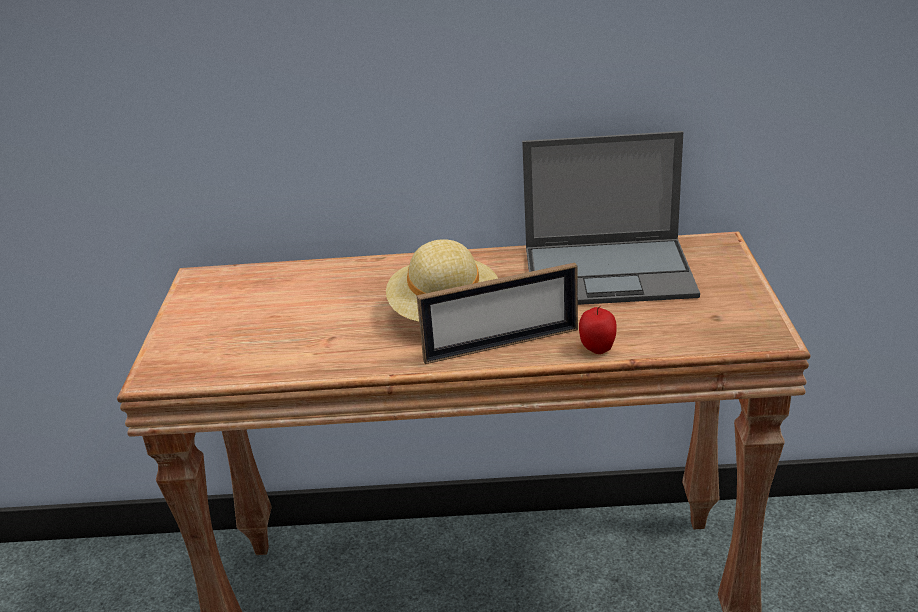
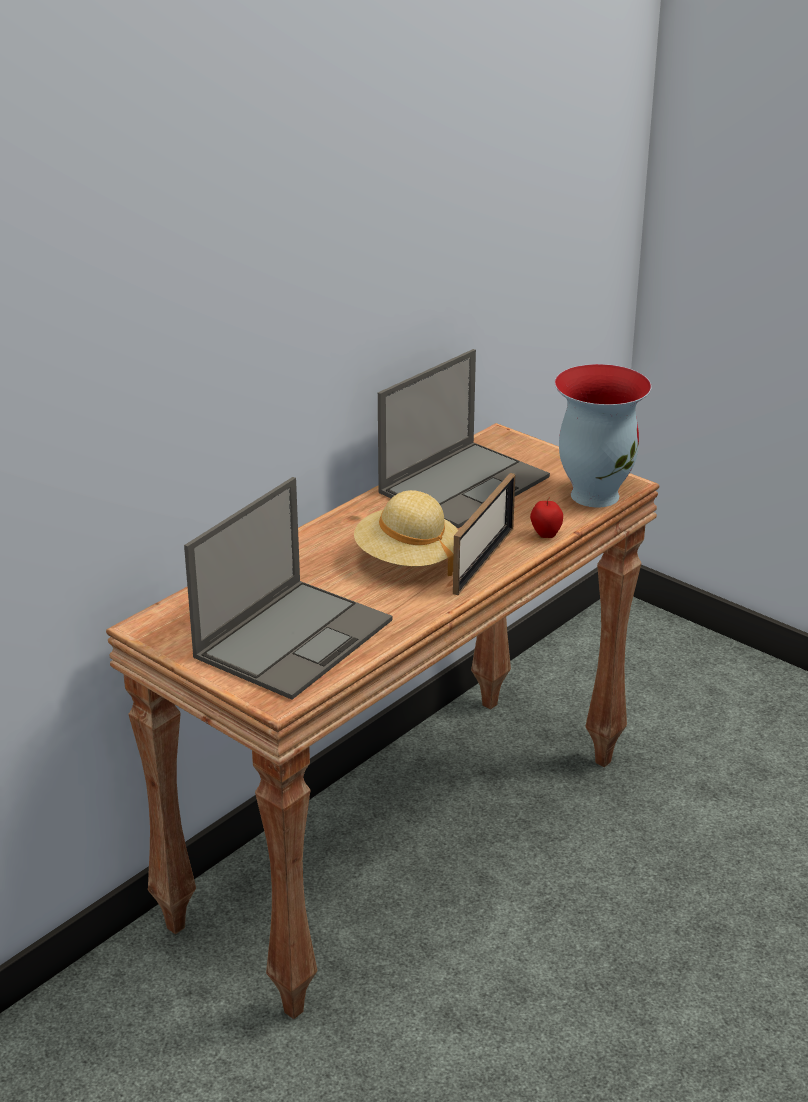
camera: 50 degrees left, 0 degrees up
(256, 334) = (295, 637): none -> laptop
(715, 333) = (594, 494): none -> vase

